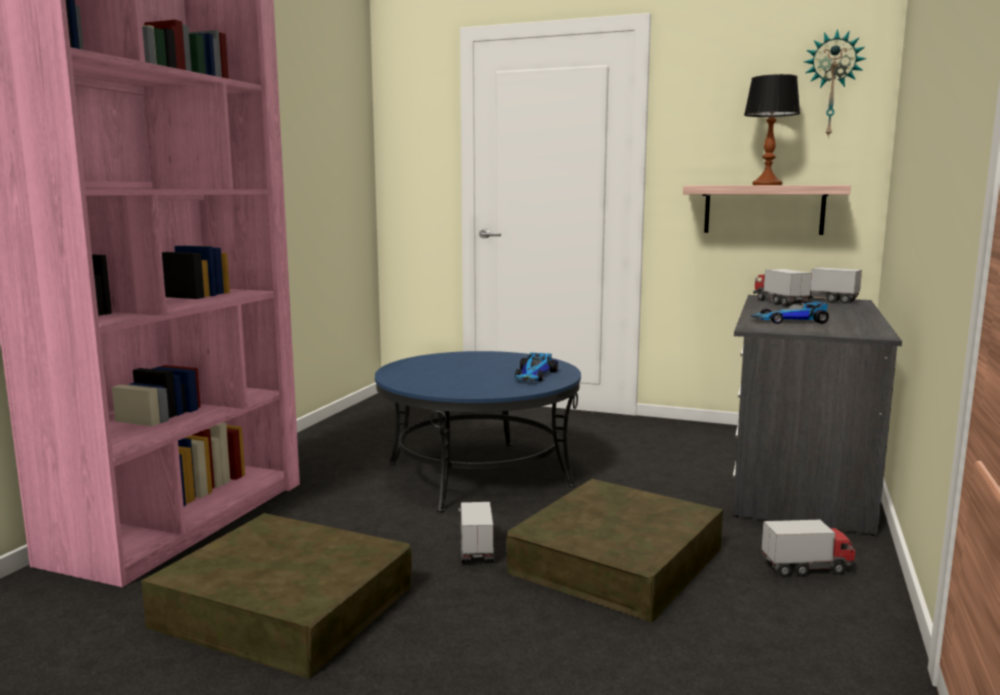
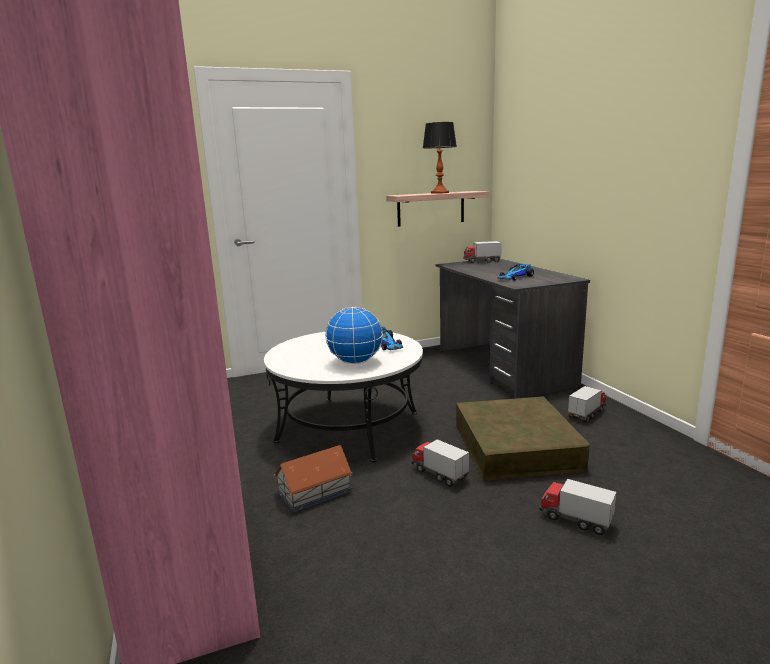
camera: 40 degrees left, 5 degrees up
(284, 606) = (409, 572): brown storage box -> none
(343, 513) = (315, 491): none -> toy house
(459, 382) = (355, 362): none -> globe
(479, 474) = (348, 426): blue coffee table -> white coffee table
(780, 302) = (468, 266): toy truck -> toy truck (575, 519)
(832, 85) = (462, 128): wall clock -> none

